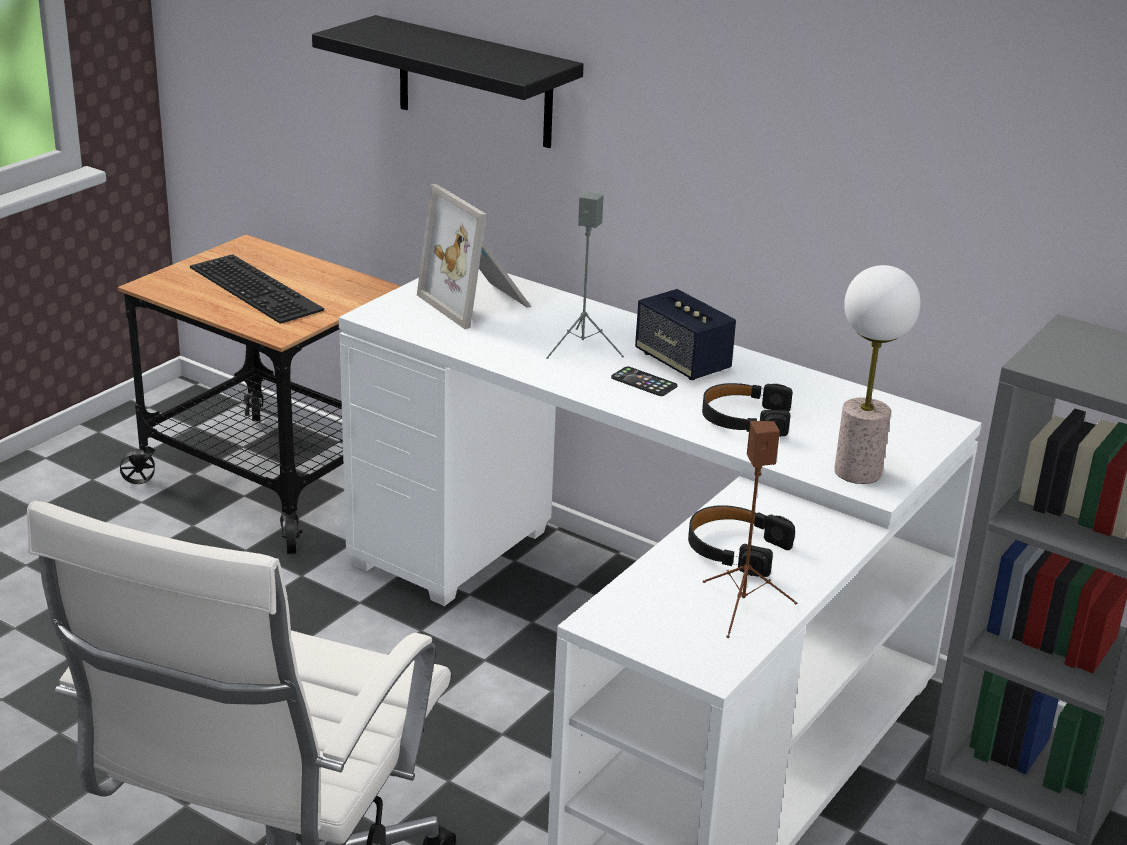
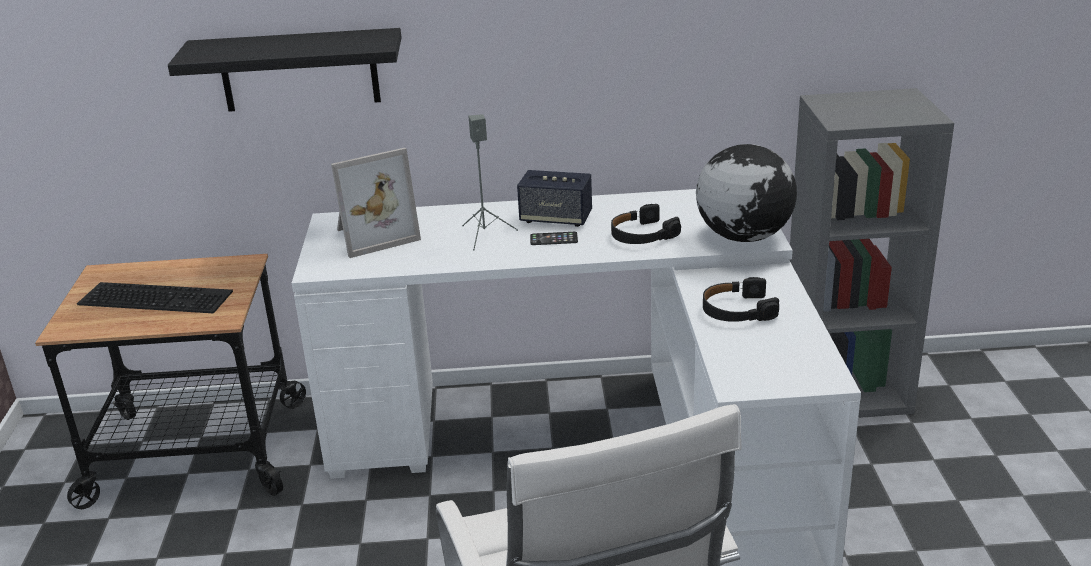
camera: 35 degrees left, 0 degrees up
(478, 302) = (373, 235): picture frame -> picture frame turned 45 degrees counterclockwise
(742, 607) = (791, 339): brown speaker -> none
(857, 471) = (743, 236): table lamp -> globe

